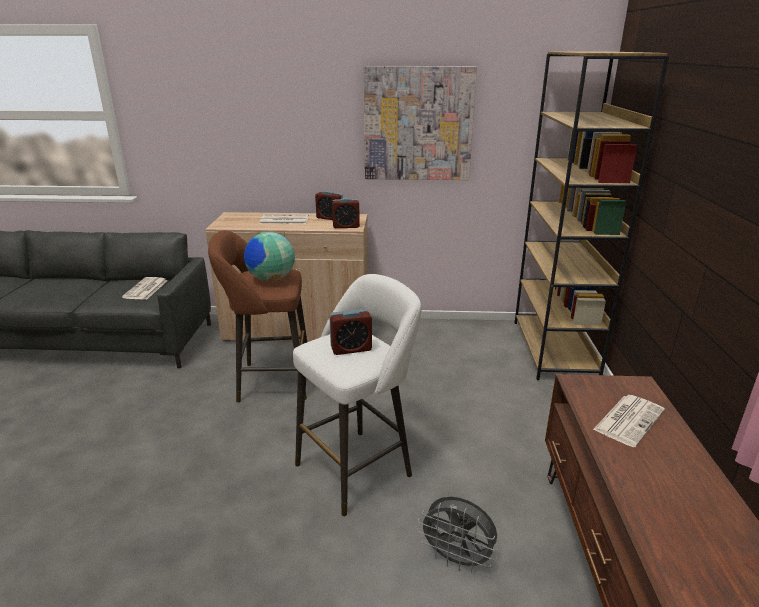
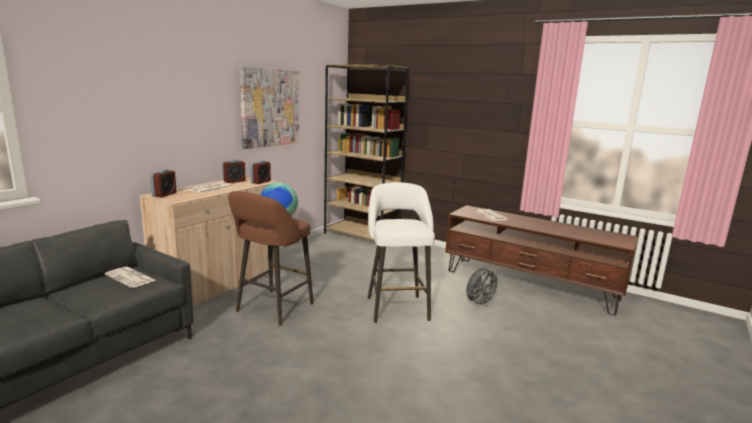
camera: 60 degrees left, 10 degrees down
(351, 349) = (403, 223): alarm clock -> alarm clock (164, 194)

